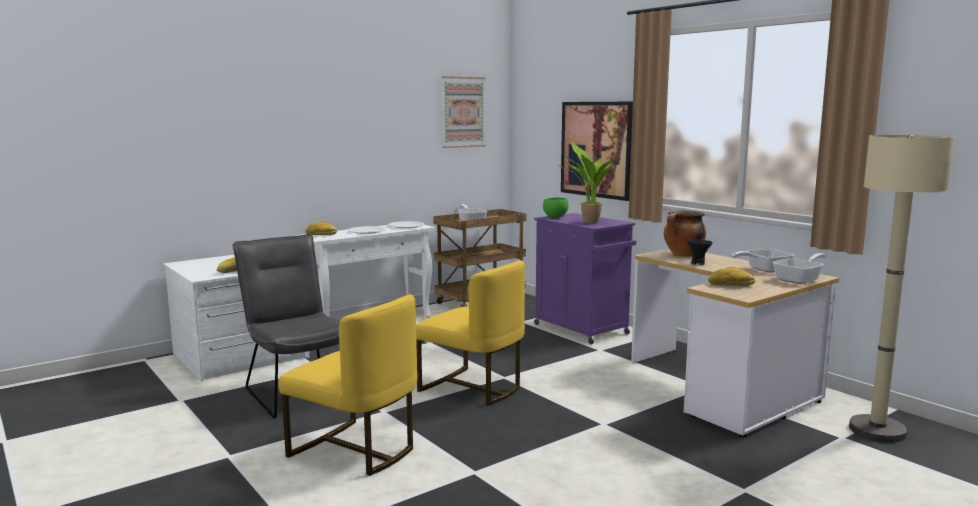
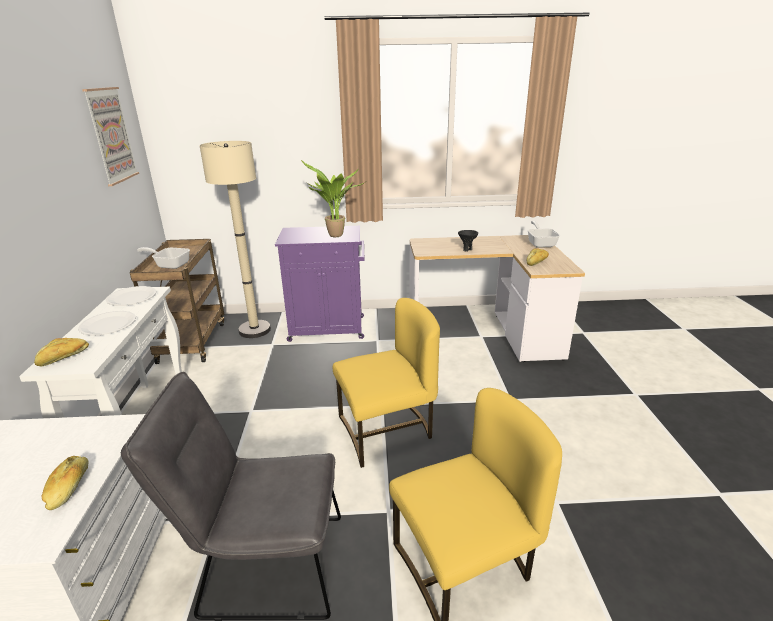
camera: 55 degrees left, 15 degrees up
(554, 217) = (288, 238): green bowl -> none
(596, 149) = (288, 161): picture -> none
(683, 255) = (437, 245): cooking pot -> none
(763, 270) = (506, 242): frying pan -> none
(877, 430) = (581, 319): beige floor lamp -> beige floor lamp (254, 330)

